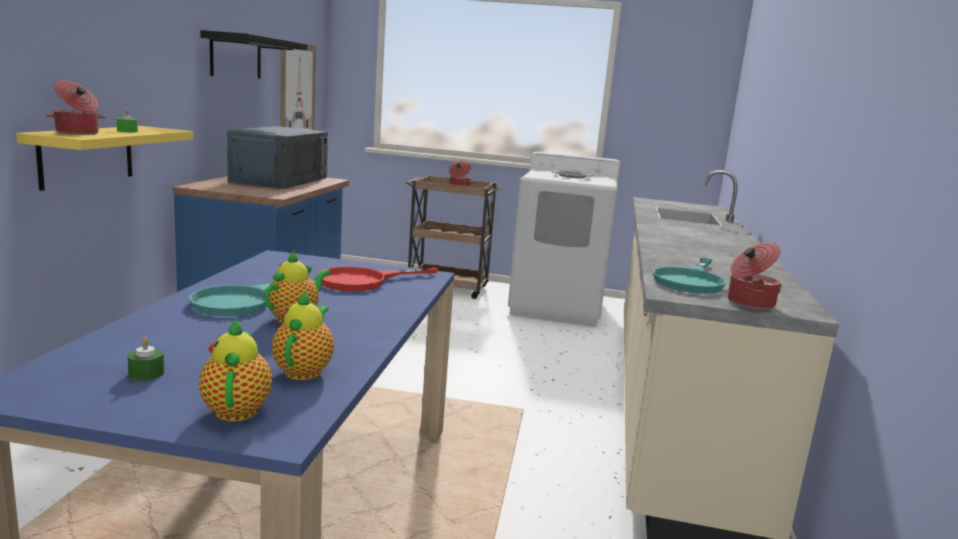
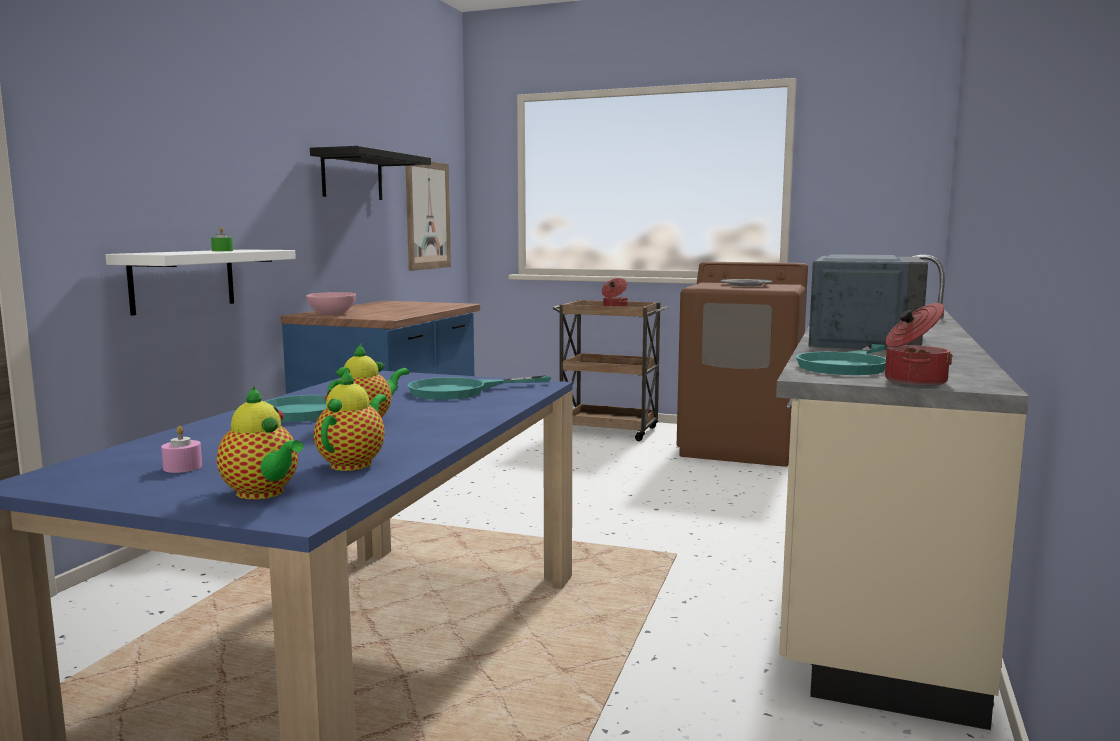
camera: 10 degrees right, 5 degrees down
(78, 133) = (168, 252): cooking pot -> none
(87, 156) = (183, 280): yellow shelf -> white shelf
(146, 374) = (182, 467): green candle -> pink candle
(221, 187) = (332, 314): none -> pink bowl
(237, 409) = (263, 493): teapot -> teapot turned 135 degrees clockwise
(280, 179) = (401, 306): blue microwave -> blue microwave (863, 338)
(364, 281) = (461, 391): red frying pan -> turquoise frying pan
(557, 308) = (740, 448): white washing machine -> brown washing machine

